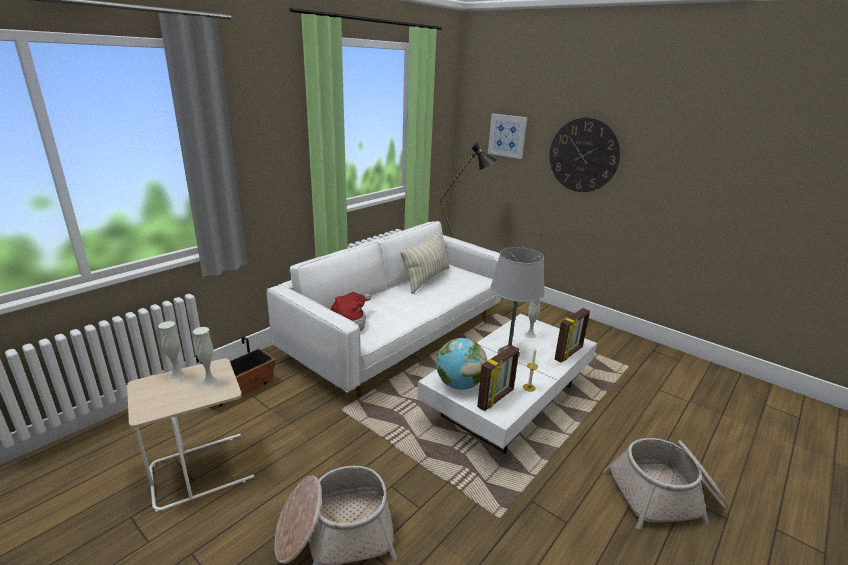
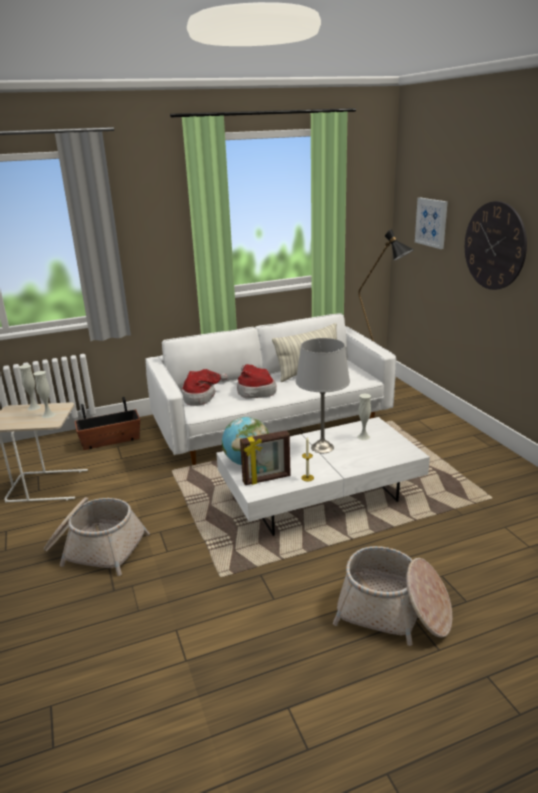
camera: 30 degrees right, 0 degrees up
(398, 307) = (255, 391): none -> hat
(569, 354) = (384, 460): picture frame -> none

